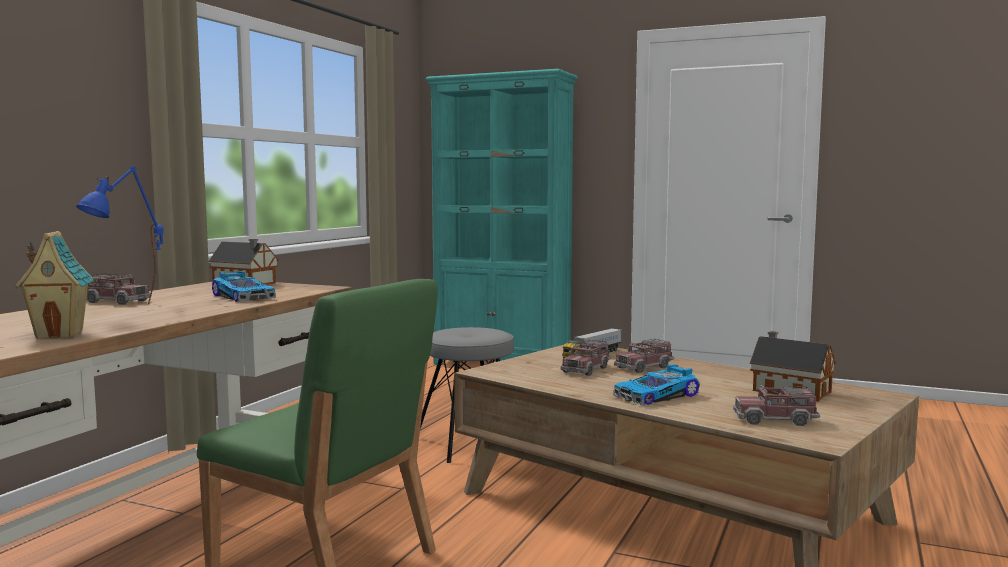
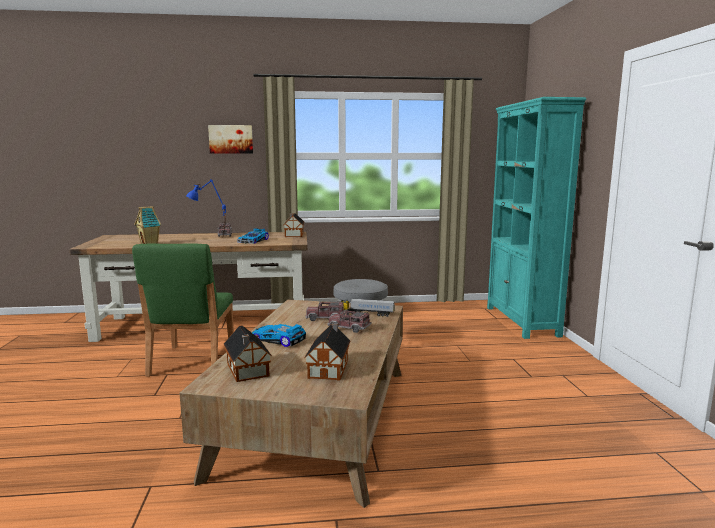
camera: 60 degrees right, 5 degrees up
(61, 78) = (231, 139): none -> picture
(774, 419) = (247, 370): toy truck -> toy house

